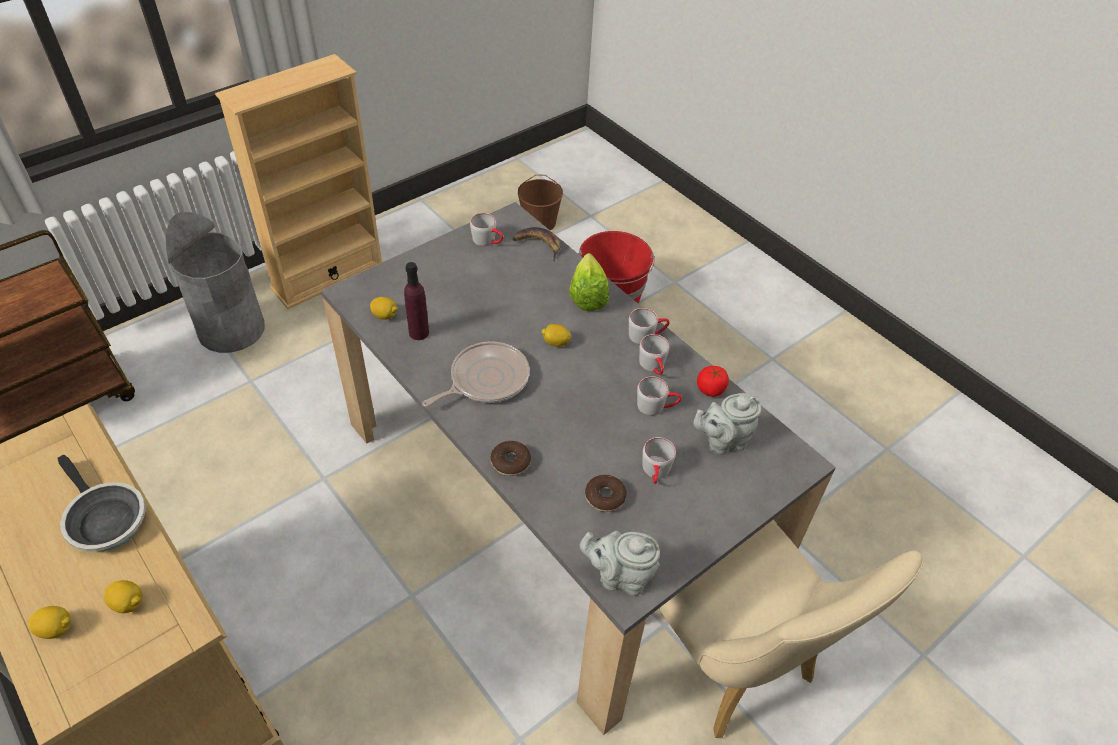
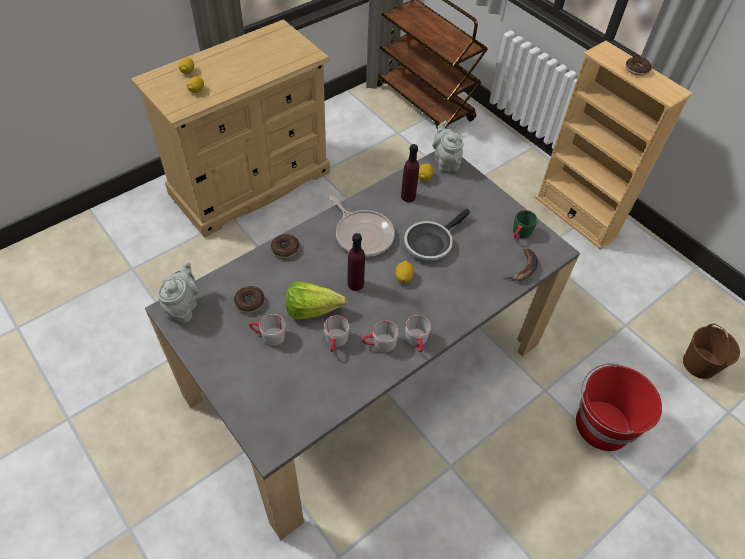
camera: 90 degrees right, 5 degrees up
(104, 519) = (249, 75): frying pan -> frying pan (430, 243)
(231, 329) = (508, 171): grey trash can -> none
(284, 80) = (636, 70): none -> donut
(488, 241) = (520, 234): grey mug -> green mug
(568, 387) = (355, 284): none -> purple bottle
(589, 292) = (466, 302): lettuce -> lettuce (317, 311)
(710, 389) = (354, 385): tomato -> none
(722, 441) = (296, 387): grey teapot -> grey teapot (445, 162)
(730, 661) = (222, 488): beige chair -> none

